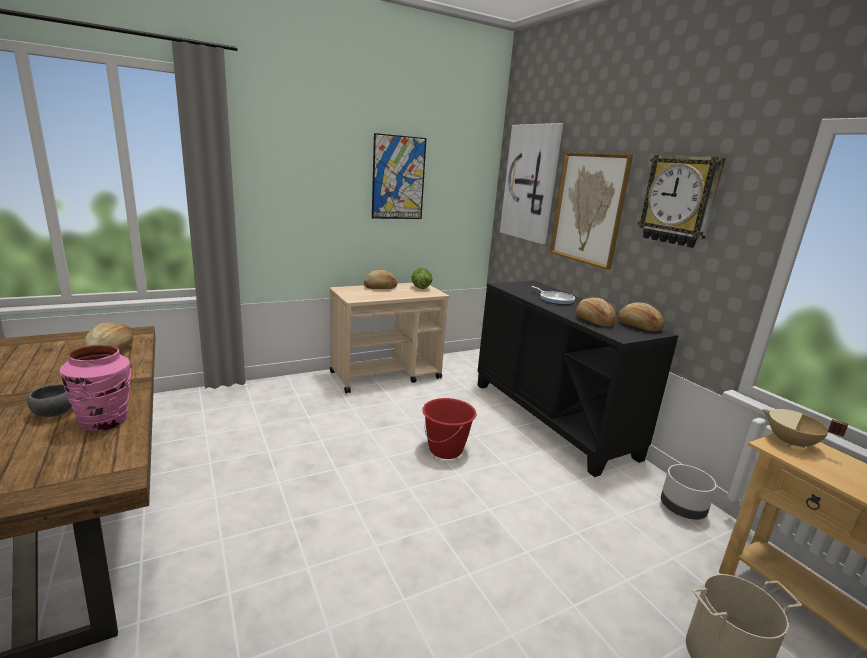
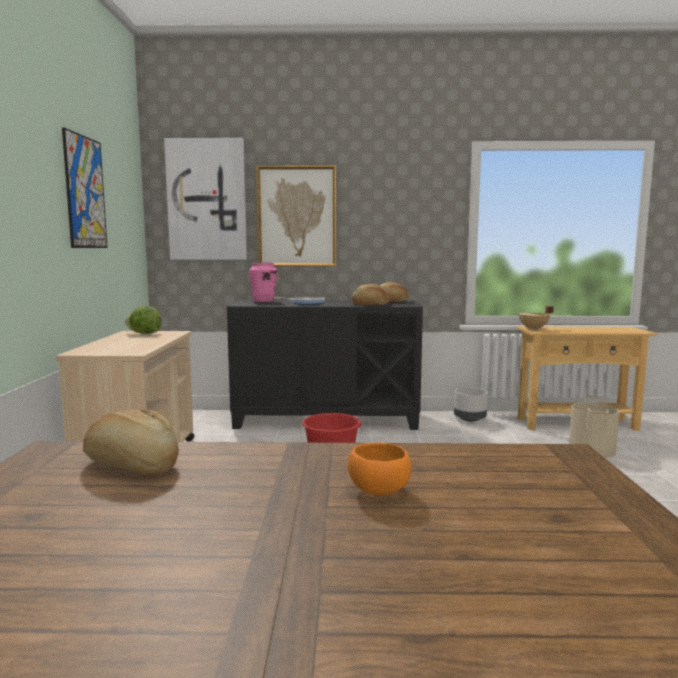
camera: 60 degrees left, 10 degrees down
(53, 413) = (378, 491): grey bowl -> orange bowl
(105, 421) = (427, 462): pink vase -> pink vase (263, 301)
(380, 288) = (111, 342): bread -> none
(679, 200) = (388, 199): wall clock -> none

